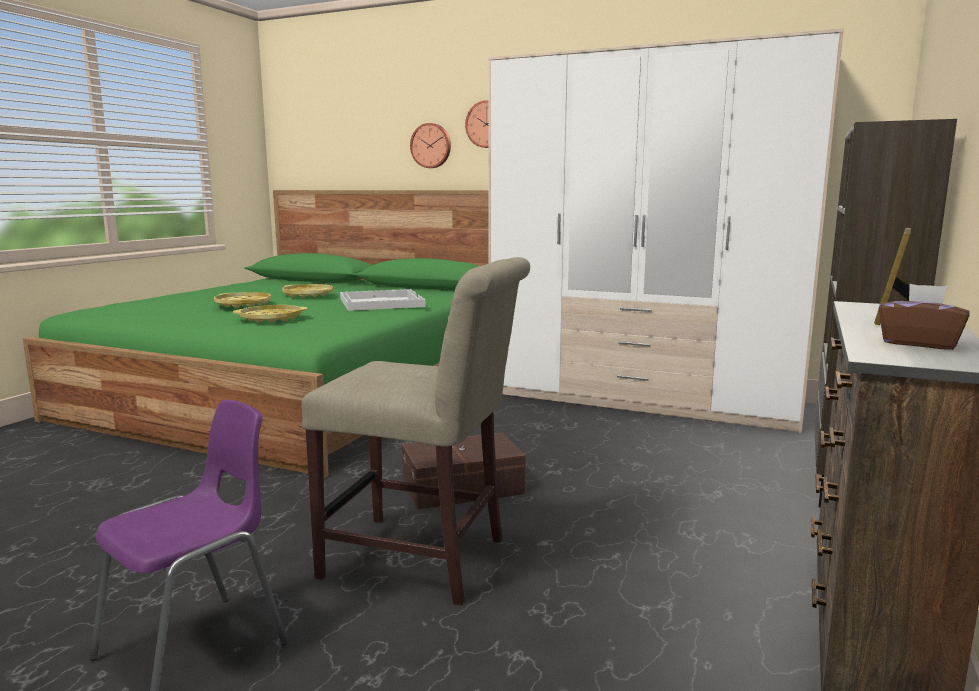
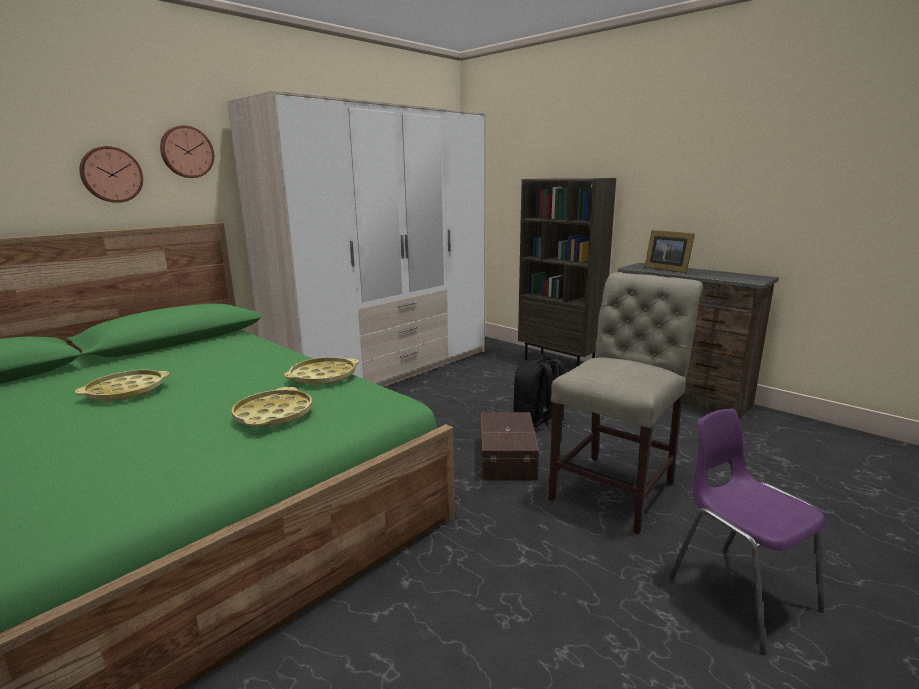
camera: 70 degrees left, 5 degrees up
(243, 304) = (139, 428): yellow tray -> yellow tray (323, 376)
(380, 302) = (247, 364): white tray -> none
(583, 494) = (538, 421): none -> black backpack
(919, 343) = (726, 275): brown tissue box -> none

